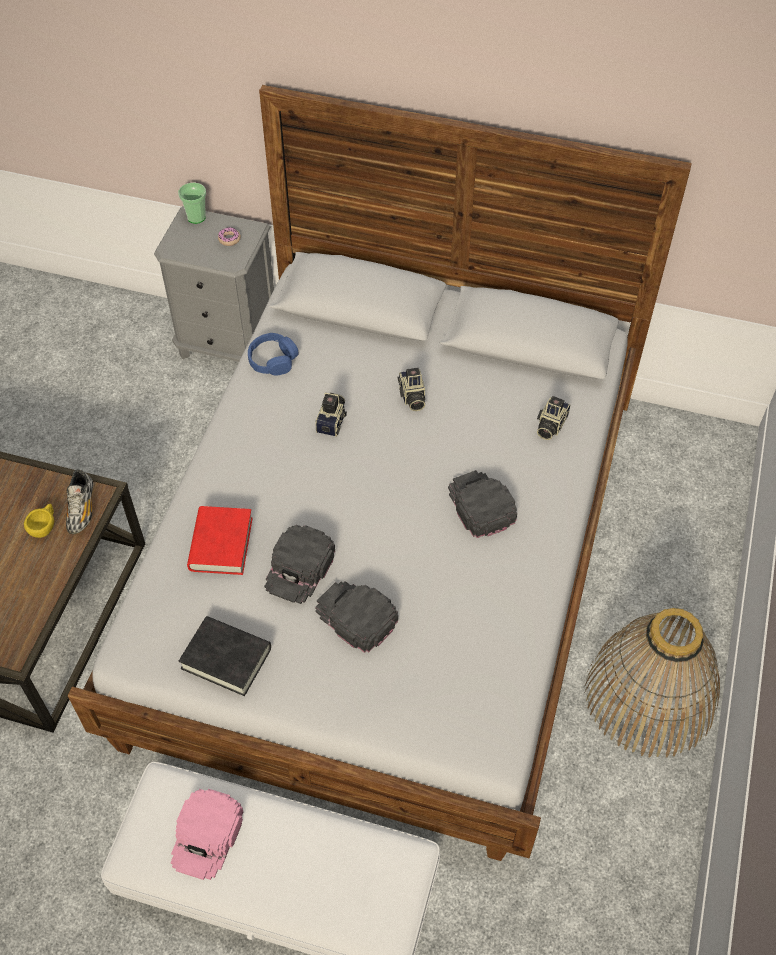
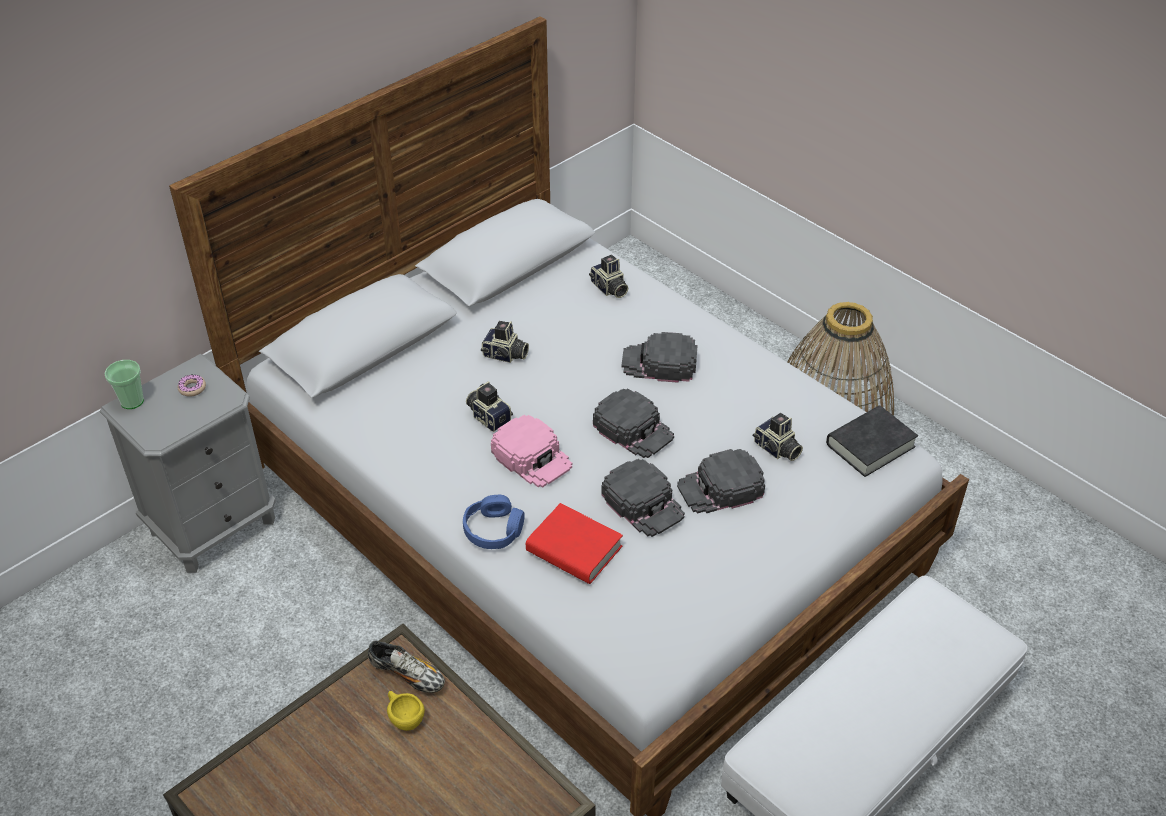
camera: 60 degrees left, 10 degrees down
(207, 836) = (838, 734): pink cap -> pink cap (532, 457)
(226, 658) = (708, 595): black book -> black book (870, 445)
(273, 360) = (373, 429): blue headphones -> blue headphones (493, 530)
(384, 523) = (634, 429): none -> black cap
(432, 639) = (776, 449): none -> camera

